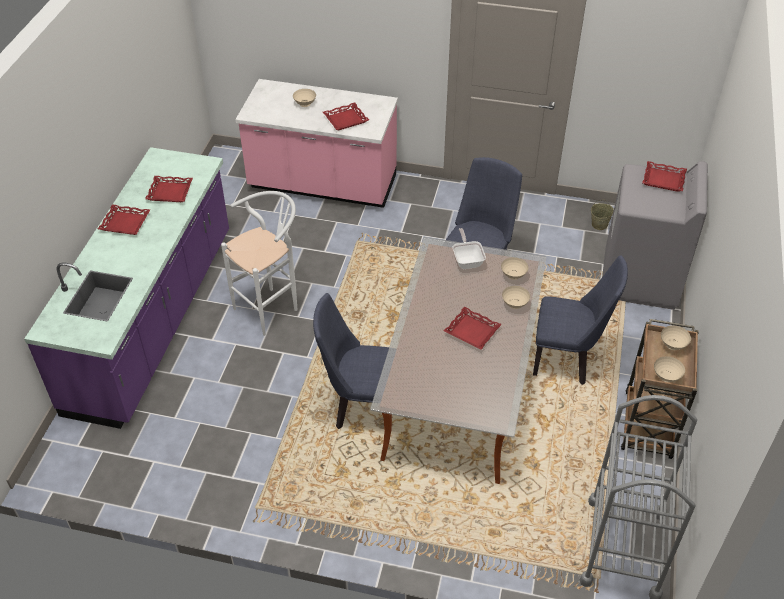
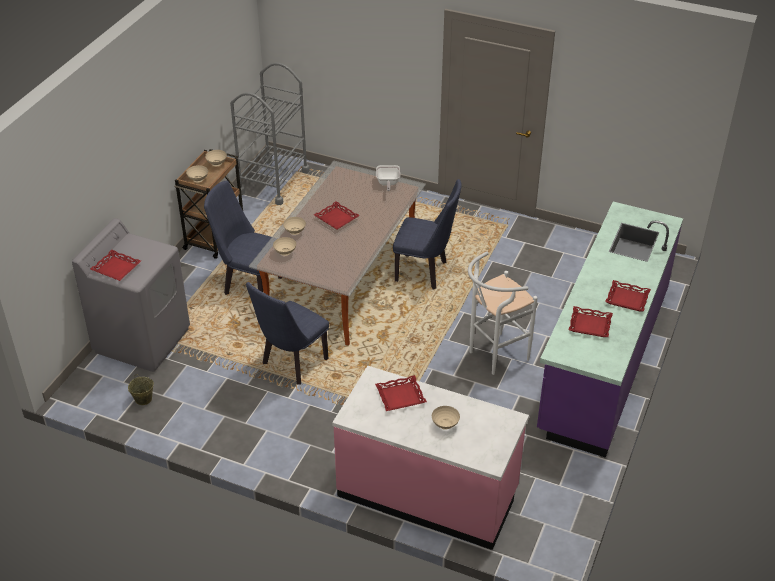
camera: 170 degrees left, 5 degrees down
(467, 260) = (318, 269): frying pan -> frying pan (387, 184)

